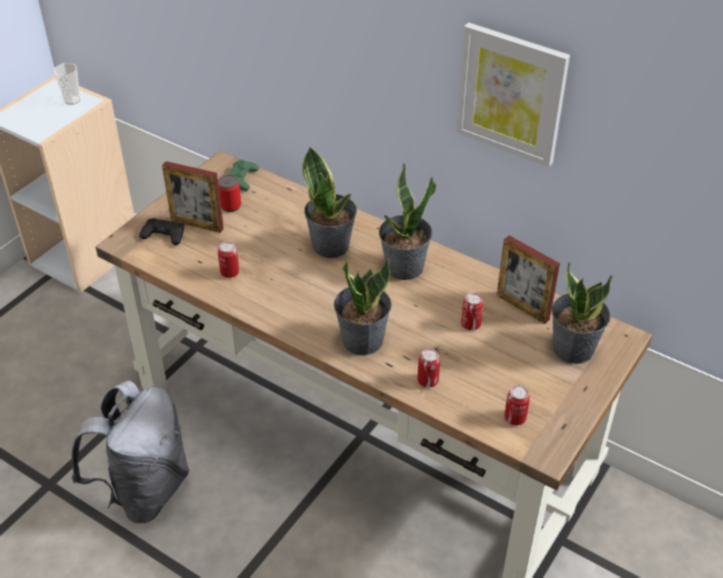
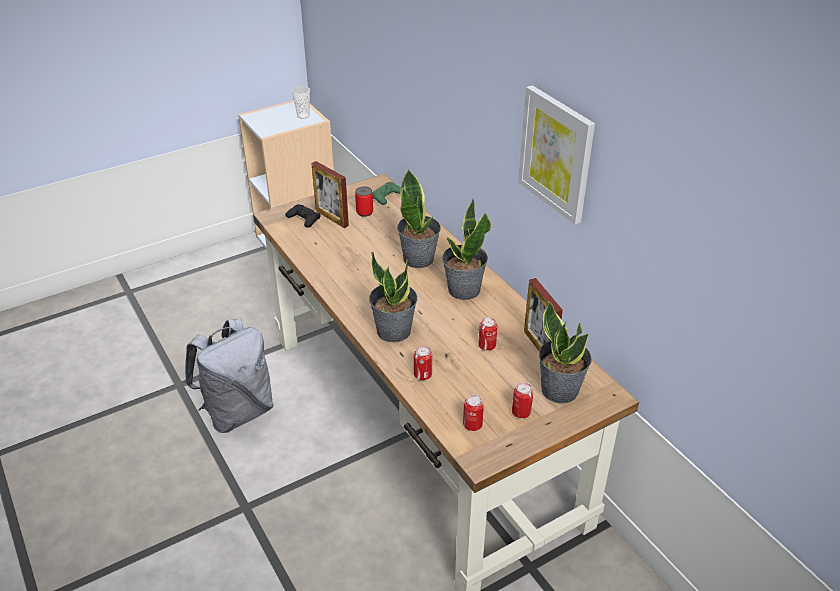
camera: 25 degrees right, 5 degrees down
(230, 272) = (331, 256): can -> can (521, 412)

